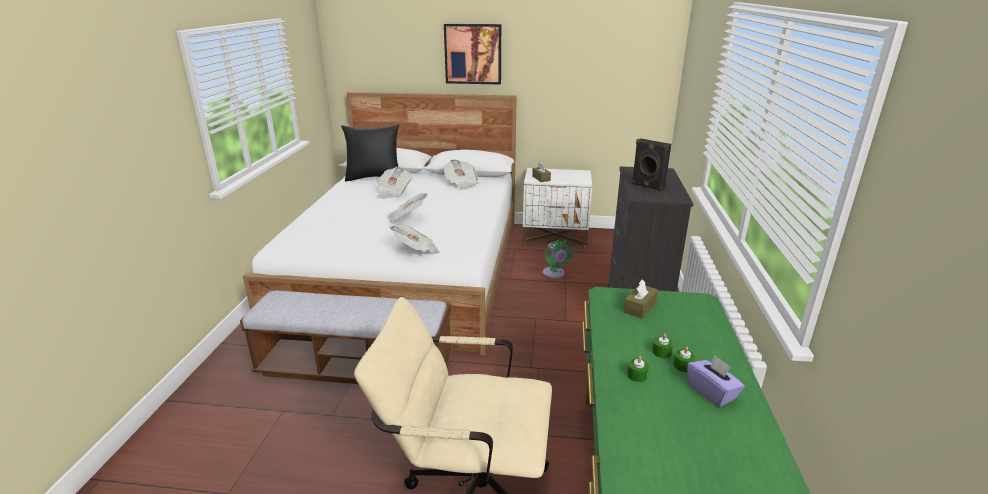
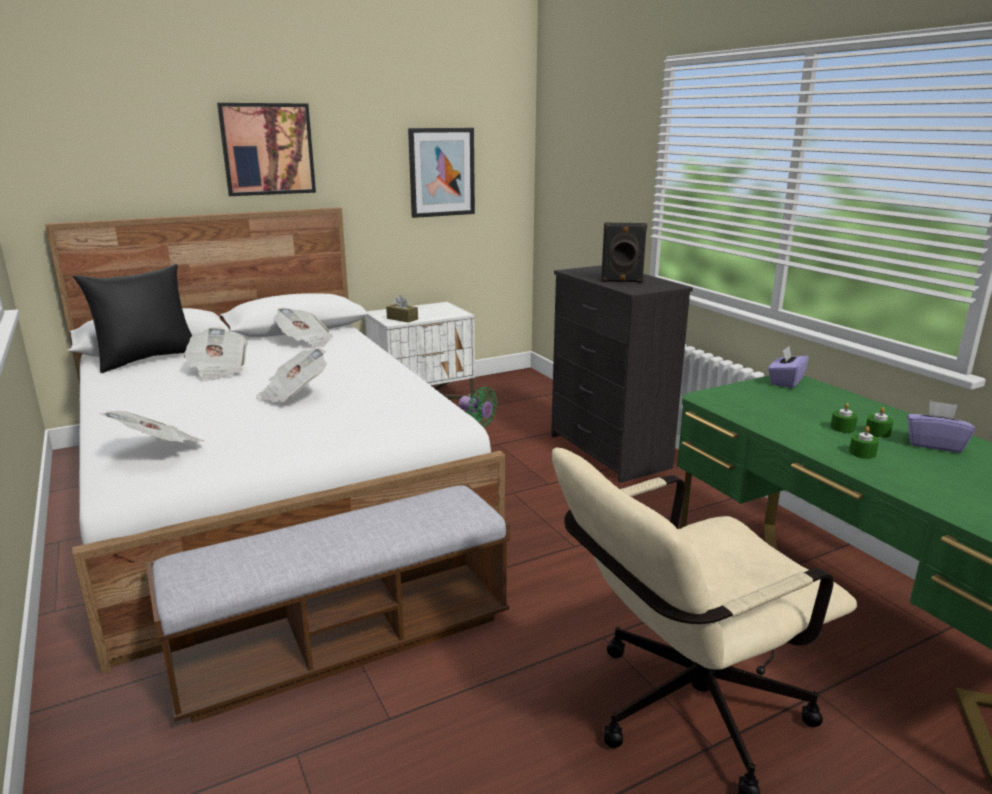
camera: 35 degrees left, 5 degrees down
(416, 250) = (375, 426): newspaper -> newspaper (158, 448)
(597, 75) = (441, 172): none -> picture
(639, 307) = (756, 399): brown tissue box -> none
(691, 301) = (785, 382): none -> purple tissue box

